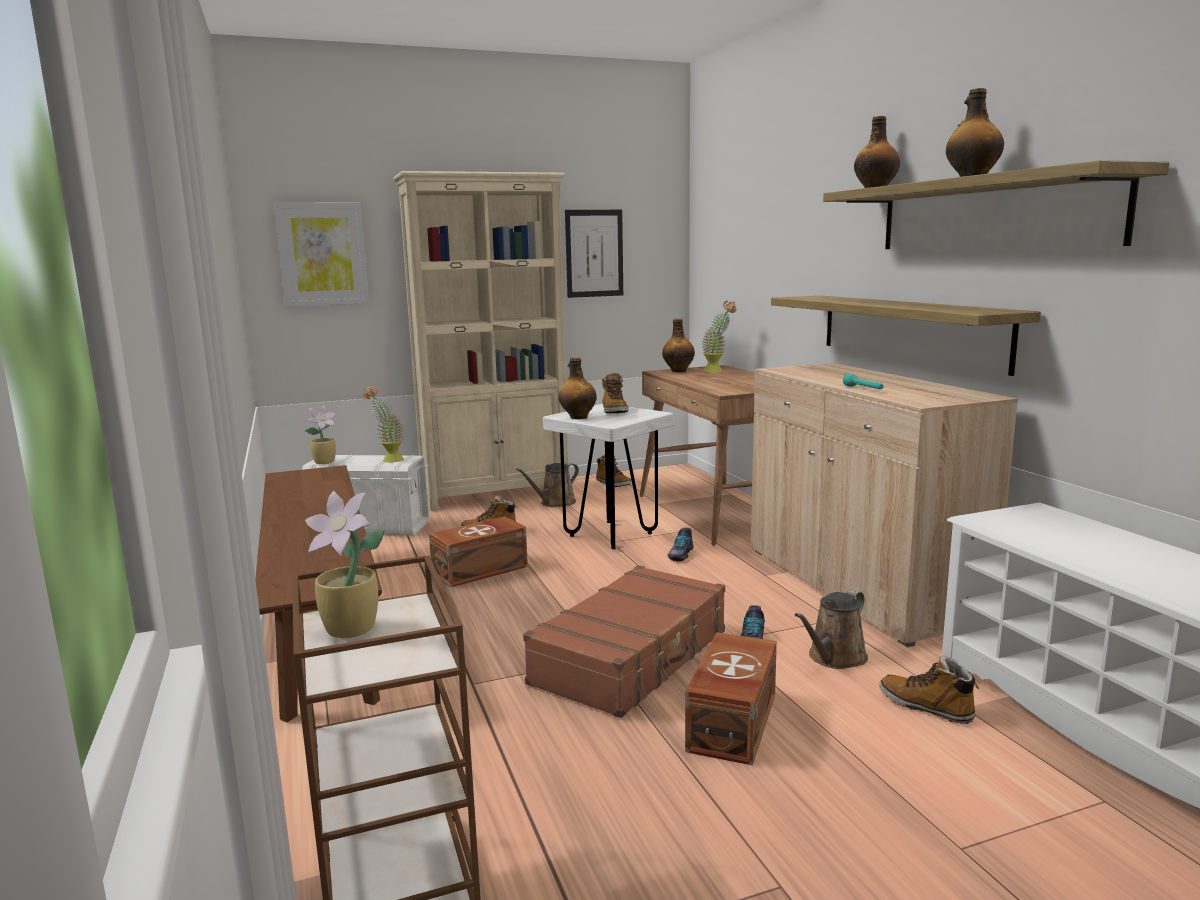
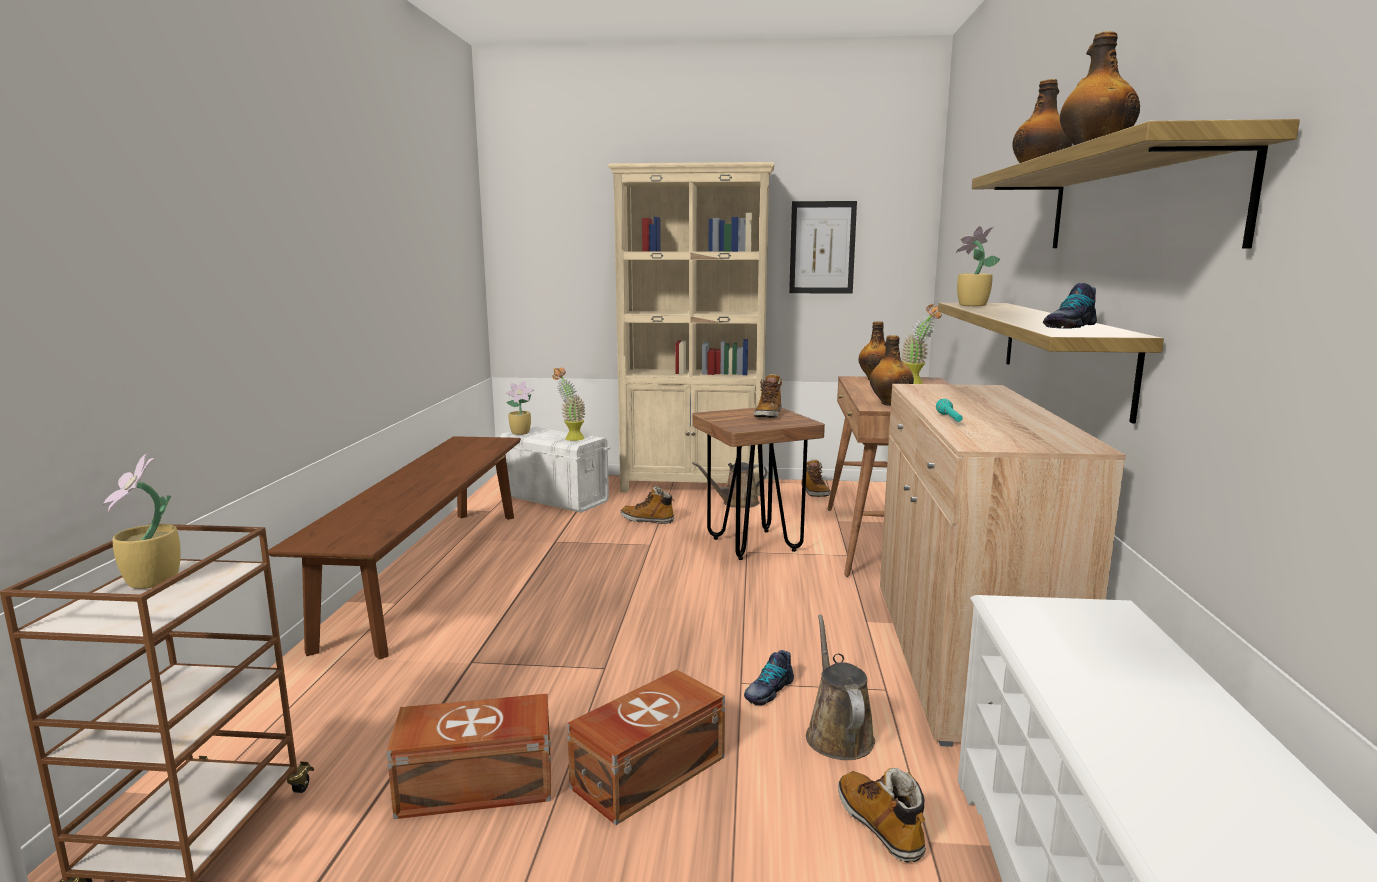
camera: 25 degrees right, 0 degrees up
(322, 254) = (553, 242): picture -> none
(481, 570) = (599, 556): brown storage box -> brown storage box (478, 786)
(578, 417) = (722, 417): bottle -> bottle (890, 403)
(610, 535) = (753, 544): white stool -> brown stool
(633, 657) = (633, 675): brown suitcase -> none
(680, 554) = (800, 578): shoe -> shoe (1068, 326)
(810, 298) = (971, 305): none -> potted plant
(834, 658) = (837, 734): brown watering can -> brown watering can turned 105 degrees clockwise

